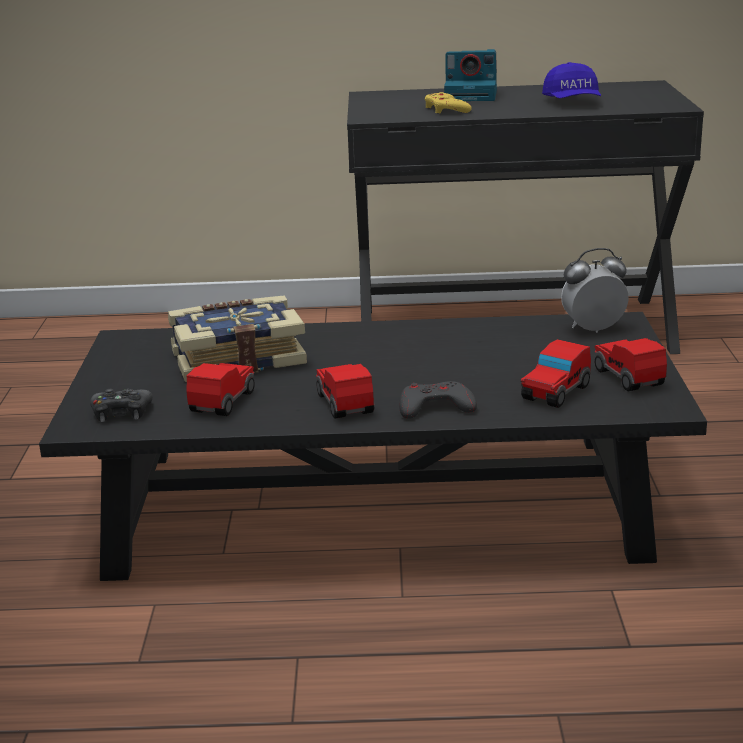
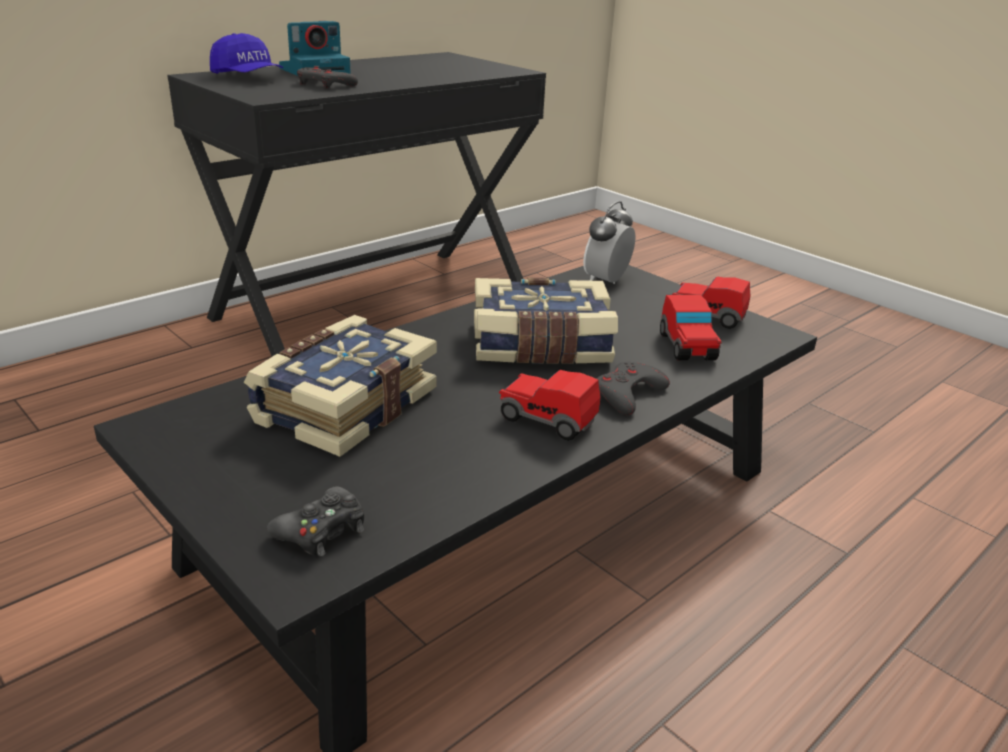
camera: 45 degrees left, 5 degrees up
(223, 402) = (421, 466): toy car -> none
(434, 360) = (540, 346): none -> book
(446, 109) = (325, 84): yellow game controller -> grey game controller
(572, 102) = (425, 72): blue cap -> blue cap (248, 77)

